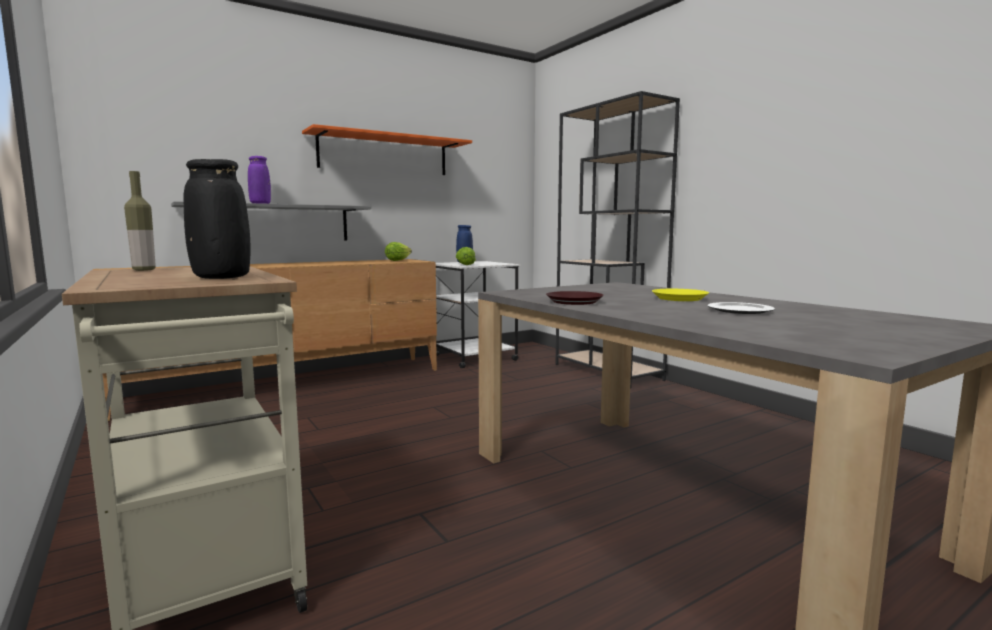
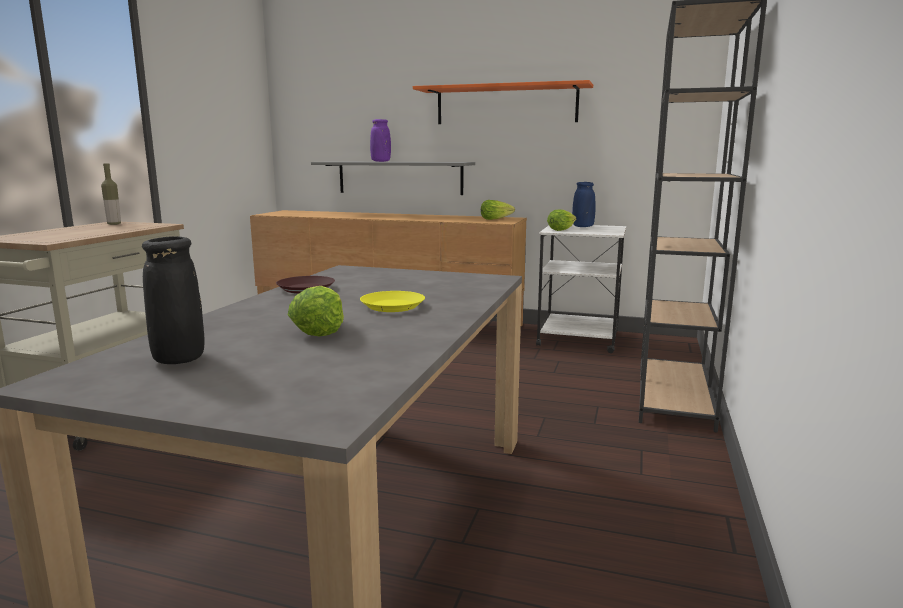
camera: 50 degrees right, 5 degrees up
(221, 278) = (61, 237): black vase -> black vase (179, 359)
(740, 311) = (319, 330): plate -> lettuce

